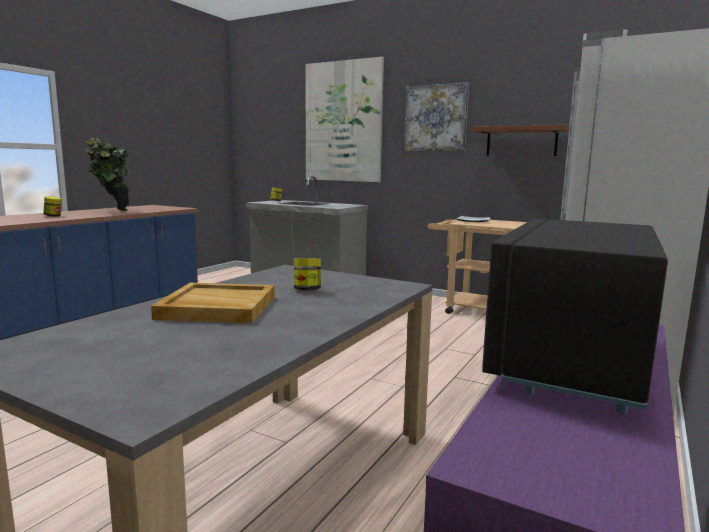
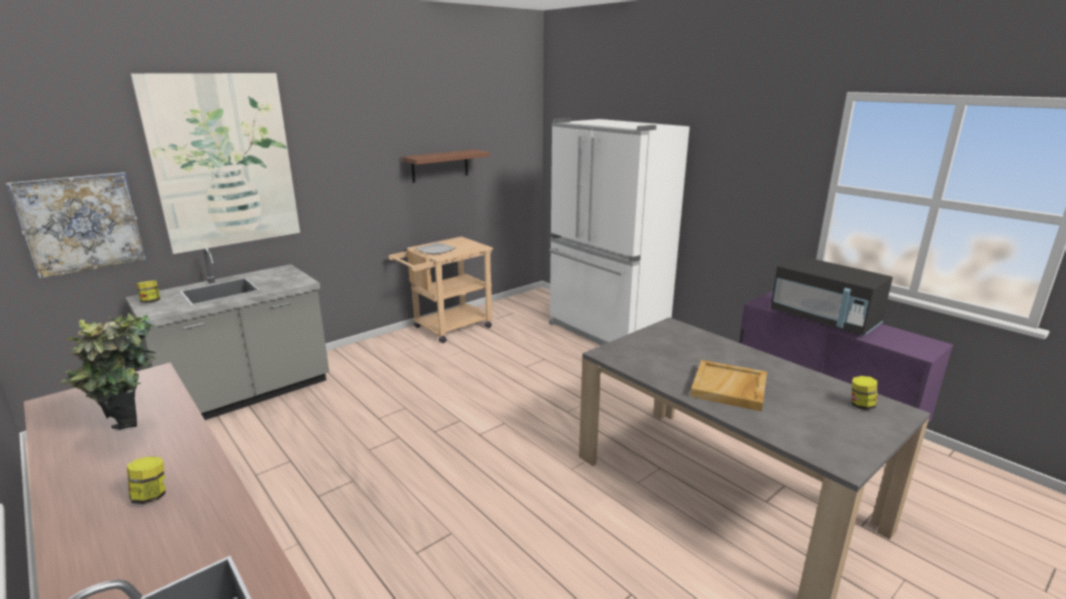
camera: 70 degrees left, 10 degrees up
(307, 290) = (682, 355): jar -> jar (861, 405)
(436, 118) = (356, 148): picture -> picture (81, 223)

